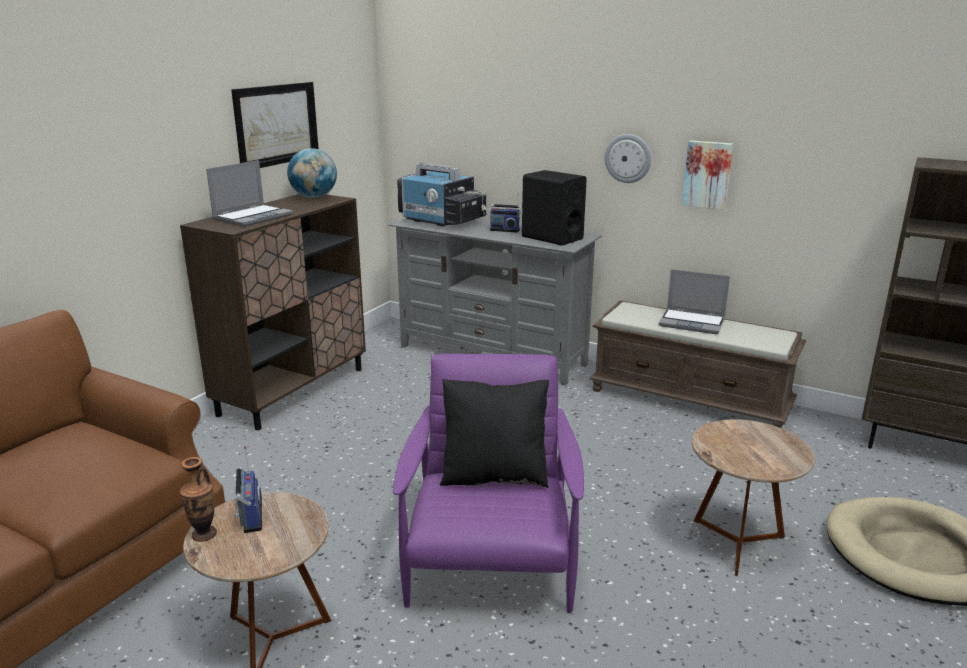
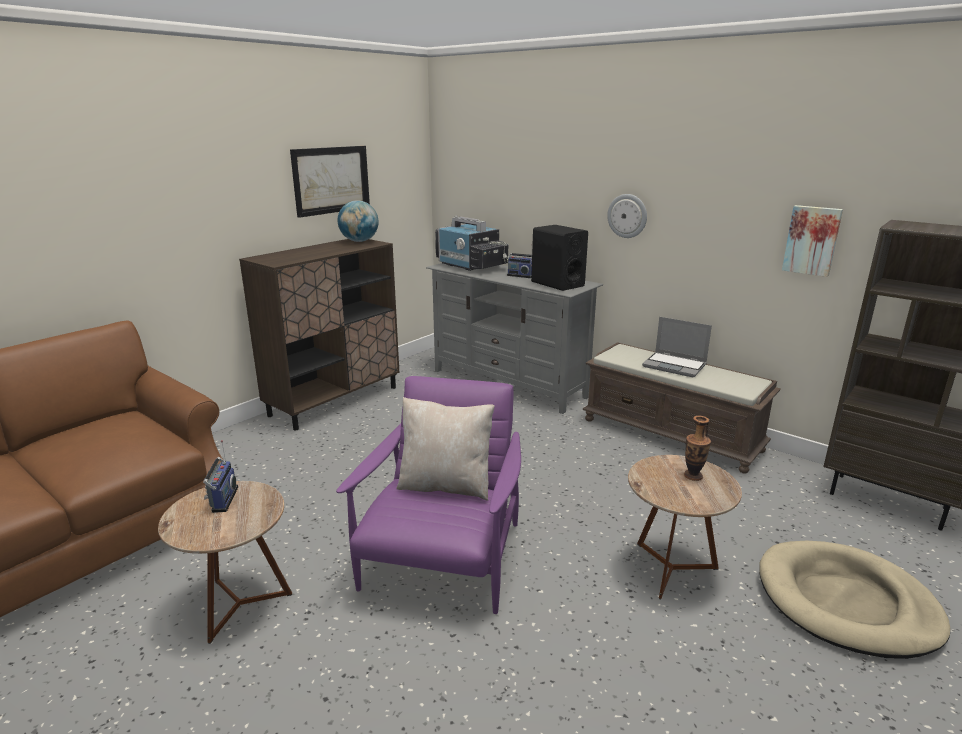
camera: 10 degrees right, 0 degrees up
(204, 534) = (180, 510): vase -> vase (693, 476)
(253, 217) = (300, 255): laptop -> none
(494, 476) = (446, 485): black pillow -> beige pillow
(707, 174) = (696, 232): picture -> picture (812, 240)

